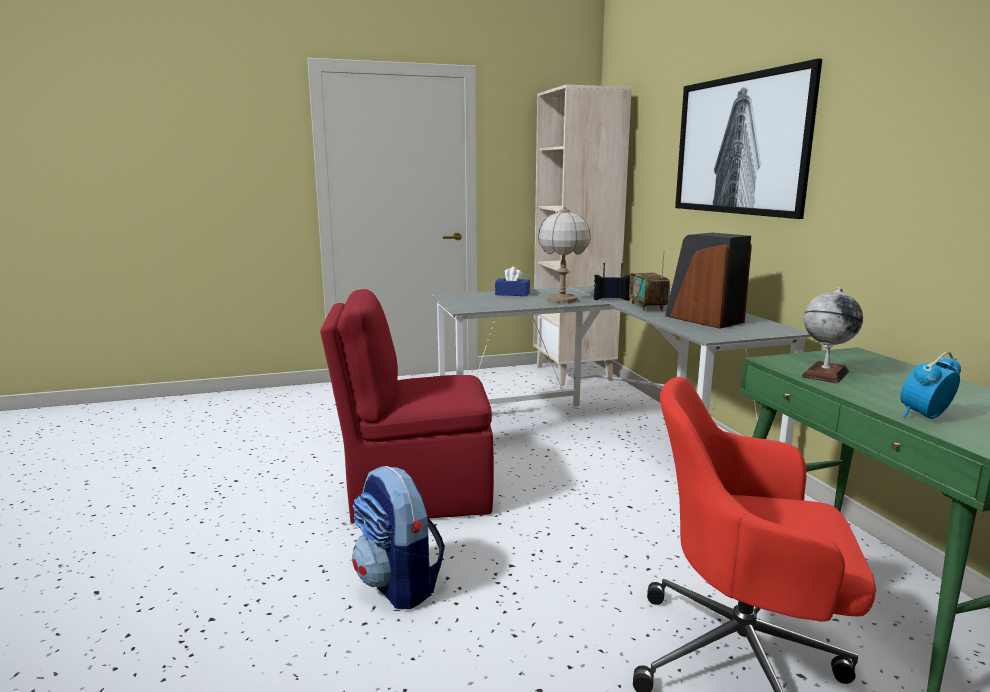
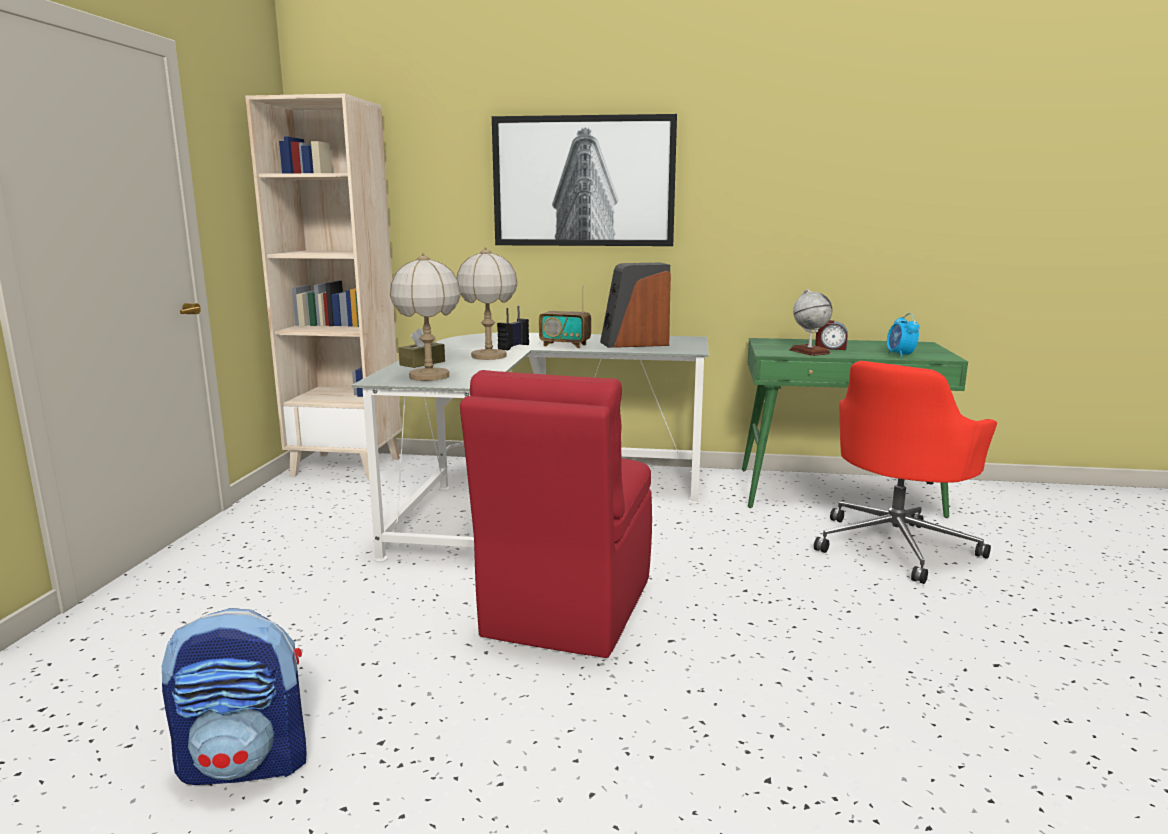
camera: 65 degrees left, 0 degrees up
(399, 584) = (750, 649): backpack -> backpack (247, 763)
(473, 300) = (430, 376): none -> table lamp
(512, 294) = (422, 363): blue tissue box -> brown tissue box
(883, 381) = (830, 348): none -> alarm clock

